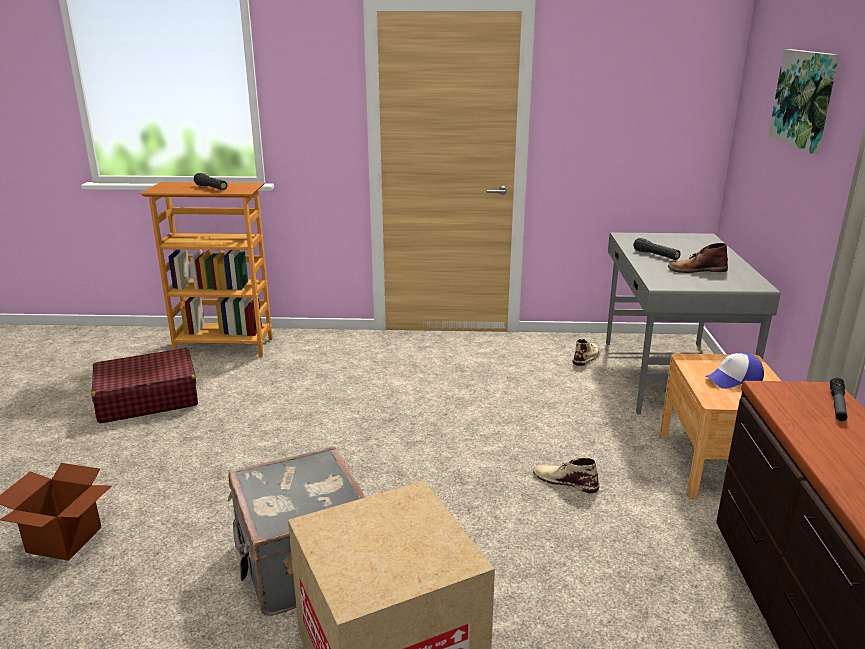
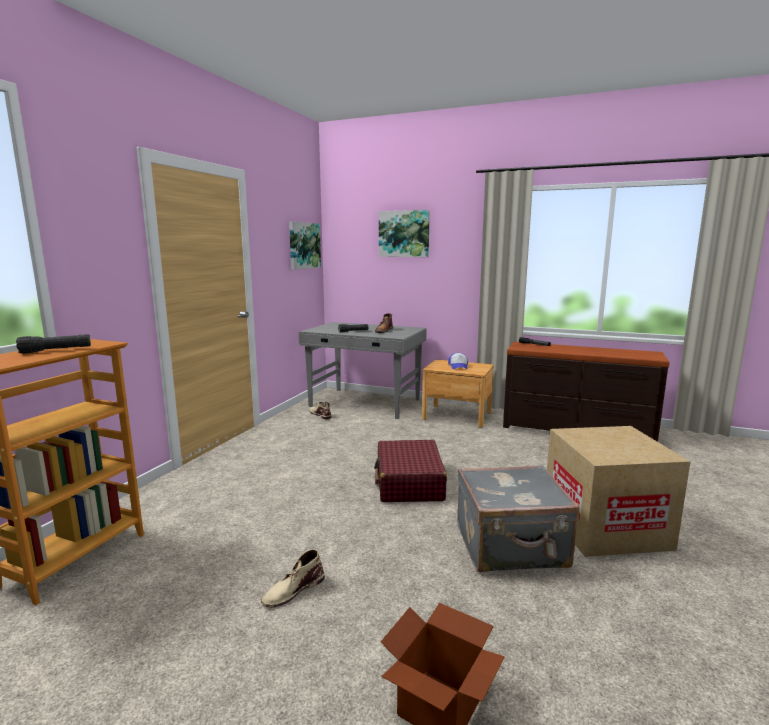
camera: 70 degrees left, 10 degrees down
(147, 398) = (143, 633): red suitcase -> red suitcase (409, 482)
(565, 481) = (453, 449): beige boot -> beige boot (293, 590)
(673, 101) = (304, 245): none -> picture

